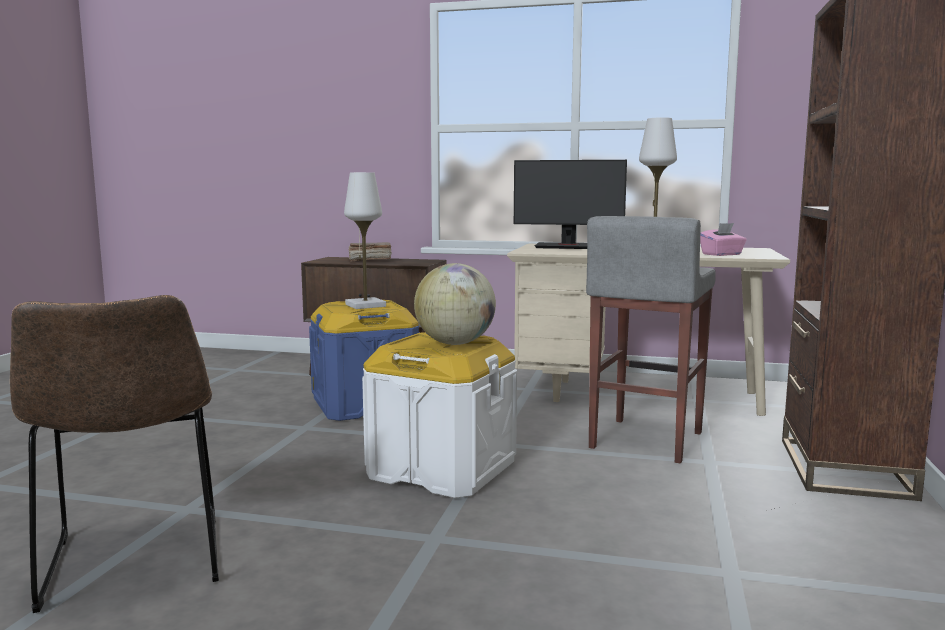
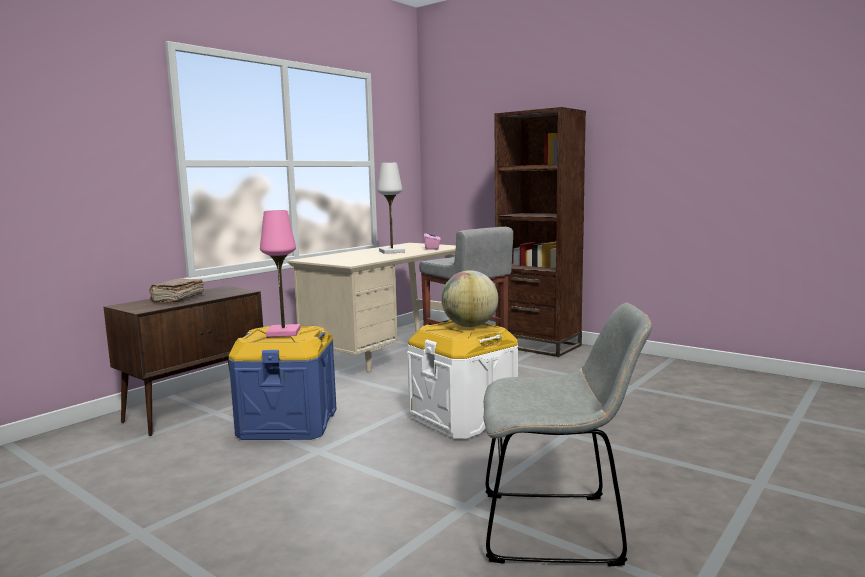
camera: 65 degrees left, 0 degrees up
(134, 565) = (559, 528): brown chair -> grey chair
(365, 305) = (283, 332): white table lamp -> pink table lamp
(568, 246) = (333, 257): monitor -> none

